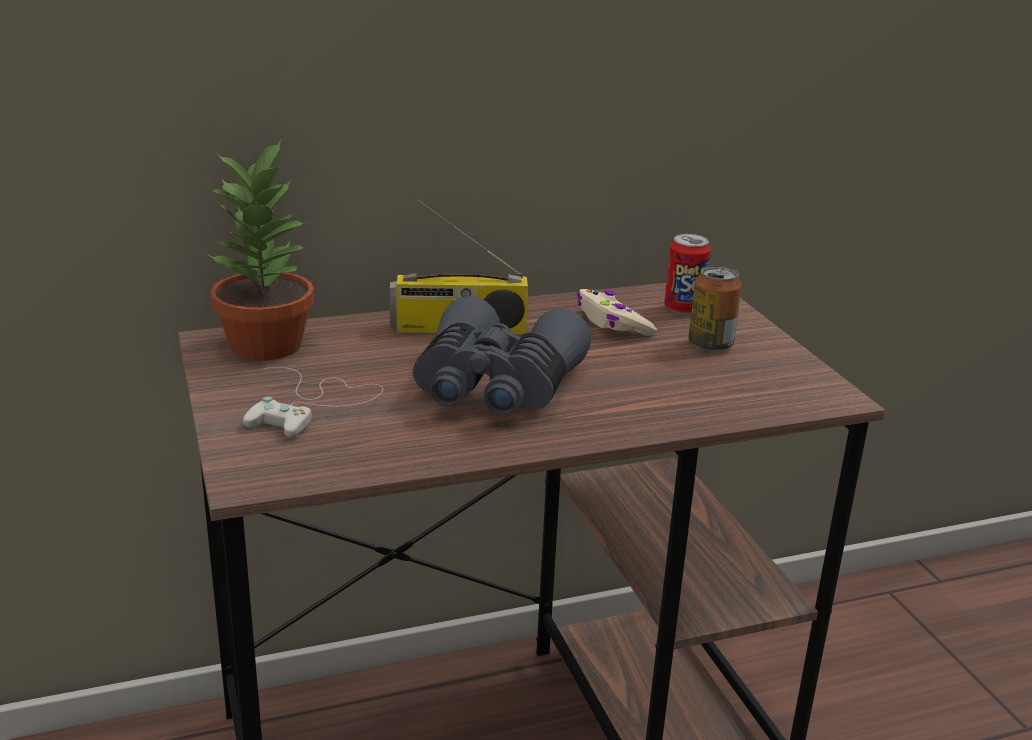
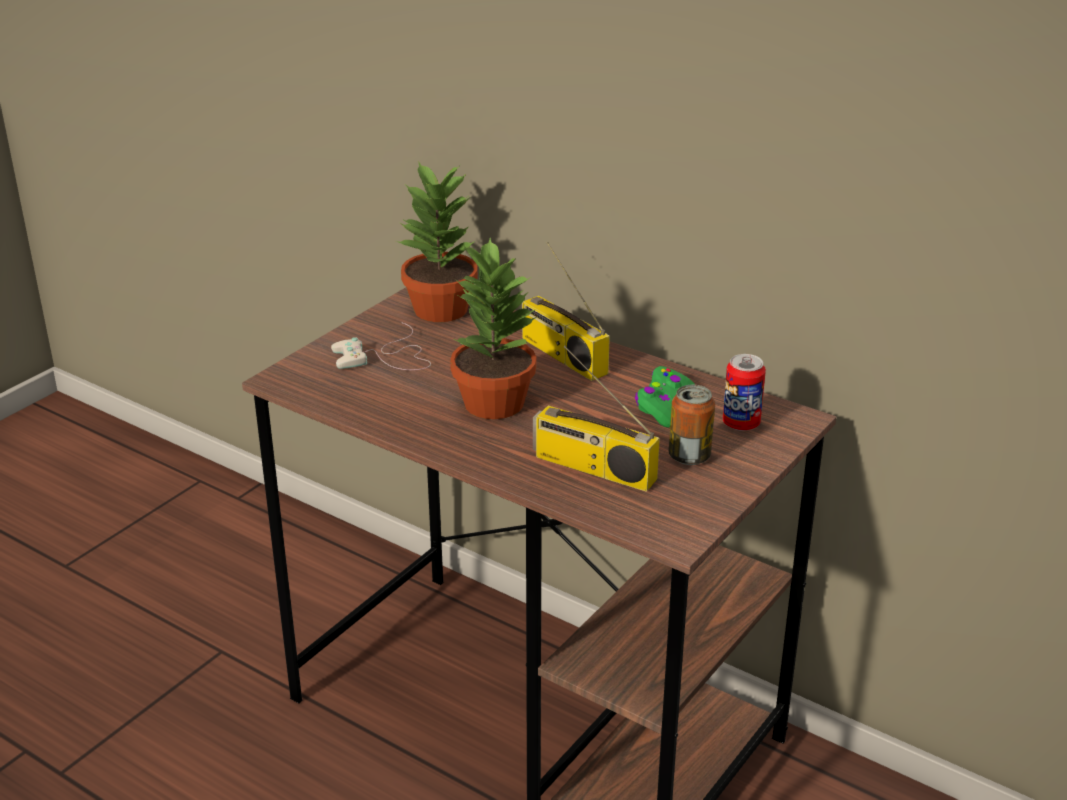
camera: 55 degrees right, 5 degrees up
(495, 387) = (493, 402): grey binoculars -> potted plant
(612, 323) = (664, 405): beige game controller -> green game controller
(680, 389) = (592, 468): none -> radio

